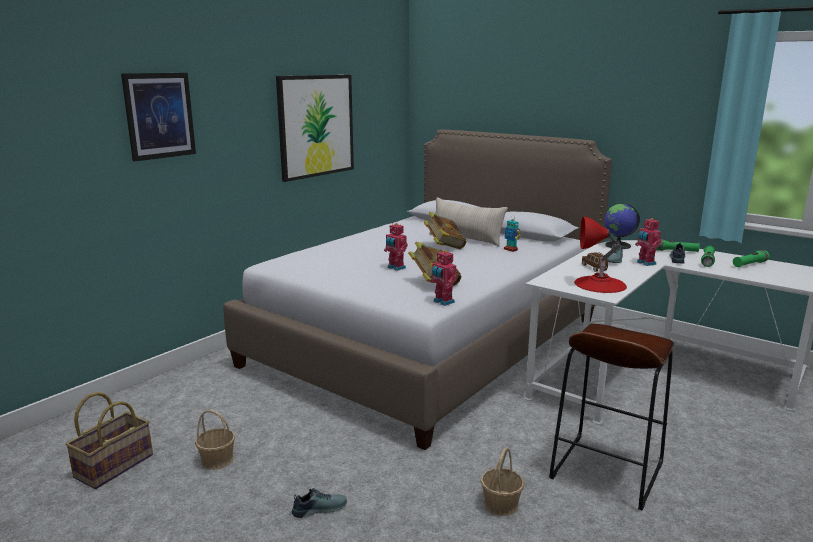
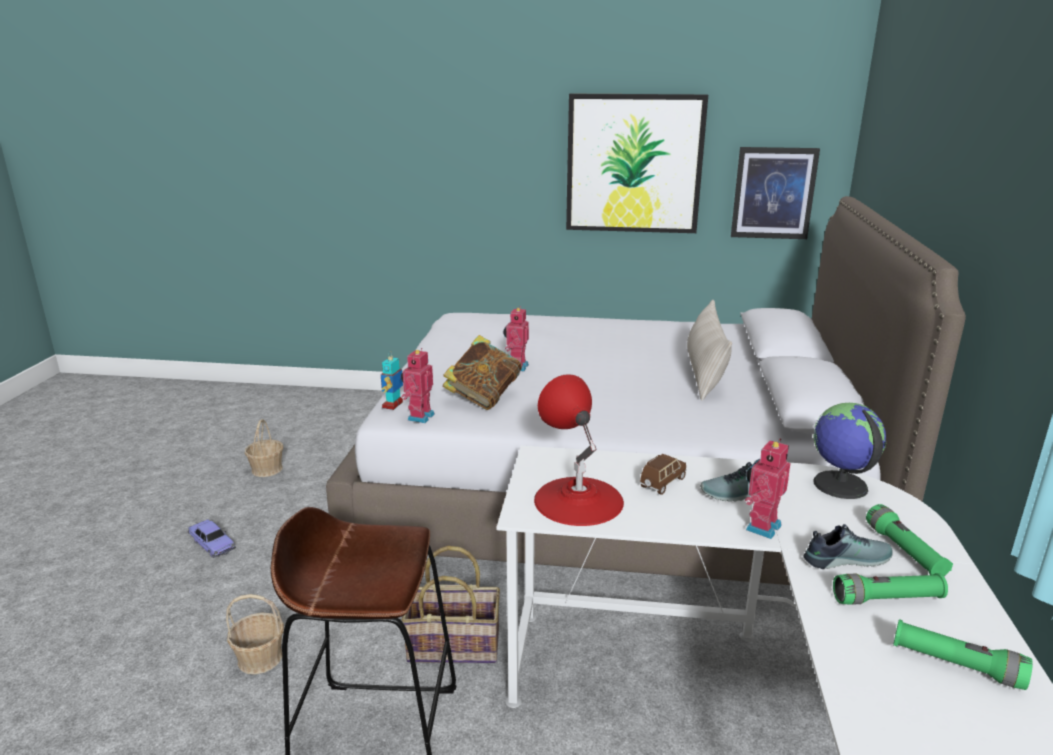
camera: 60 degrees right, 5 degrees up
(114, 465) = (238, 433): basket -> basket (454, 644)
(159, 115) = (407, 132): picture -> picture (773, 193)
(319, 508) = (212, 544): shoe -> toy car
(444, 247) = (644, 371): book -> none
(511, 249) = (699, 411): toy robot -> toy robot (393, 405)

